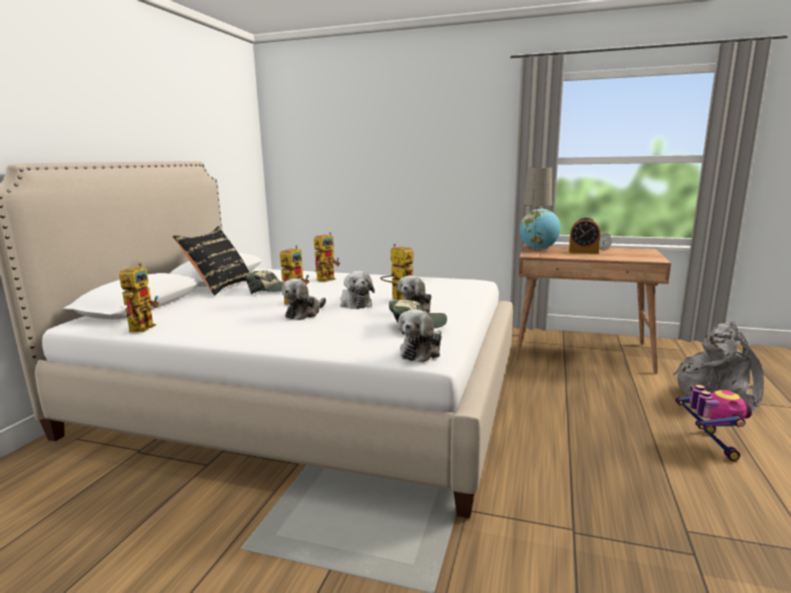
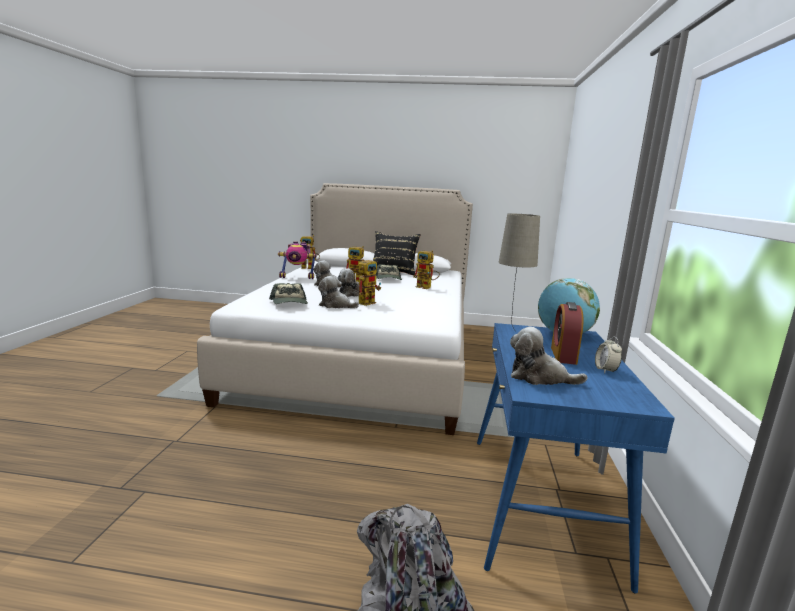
camera: 80 degrees right, 0 degrees up
(422, 352) = (244, 305): plush toy -> plush toy (539, 377)
(582, 351) = (541, 503): brown desk -> blue desk
(710, 444) = (265, 557): toy robot -> toy robot (298, 277)

